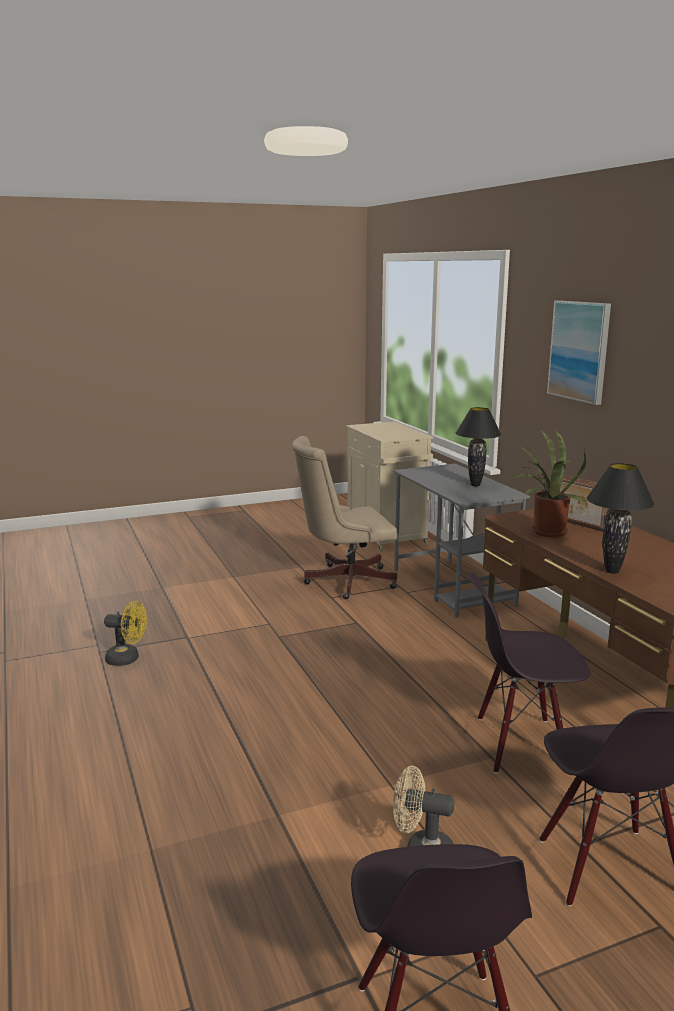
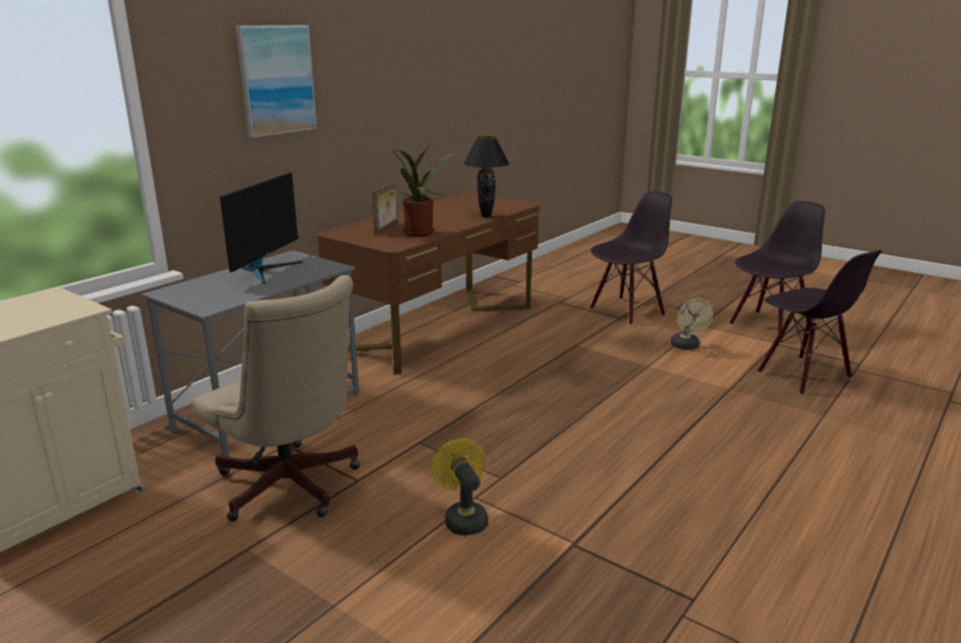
camera: 120 degrees left, 5 degrees up
(128, 659) = (675, 562): yellow fan -> yellow fan (463, 518)
(476, 485) = (265, 270): black table lamp -> monitor
(520, 744) = (549, 340): black chair -> black chair (803, 375)

